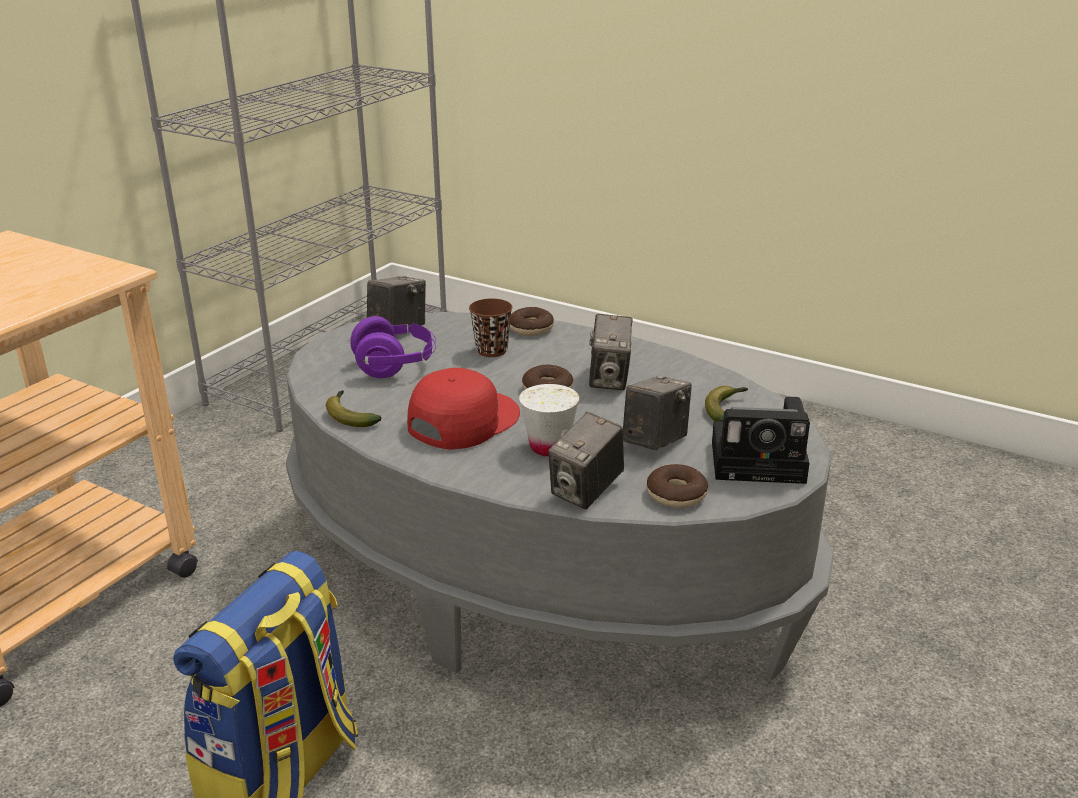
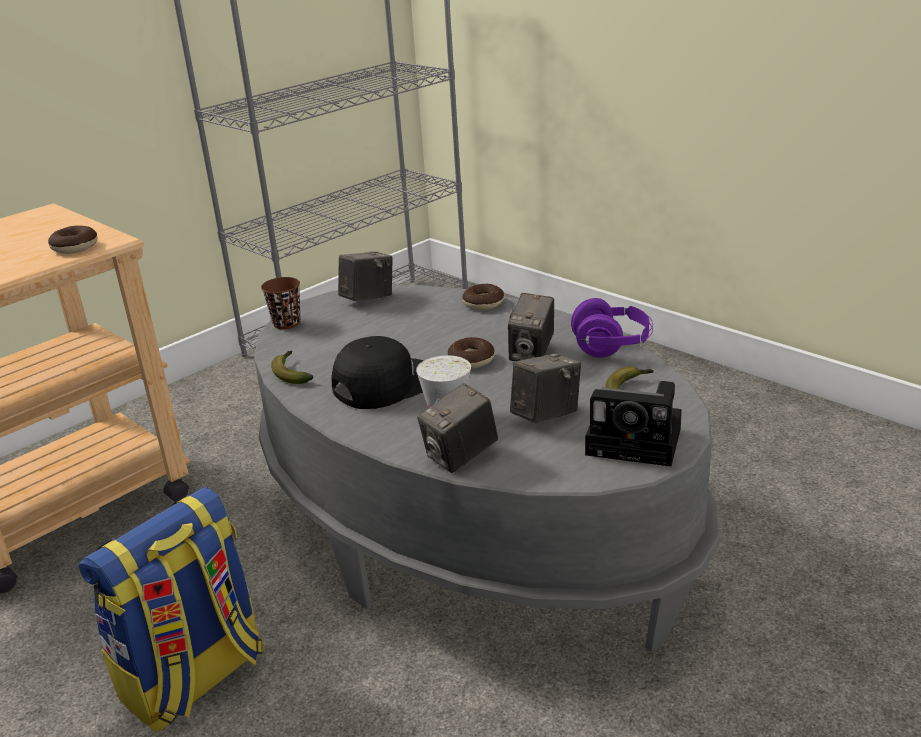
camera: 15 degrees right, 0 degrees up
(395, 366) = (350, 331): purple headphones -> purple headphones (612, 346)
(462, 420) = (383, 383): red cap -> black cap
(491, 350) = (439, 322): brown cup -> brown cup (286, 323)
(676, 494) = (541, 466): donut -> donut (75, 247)

